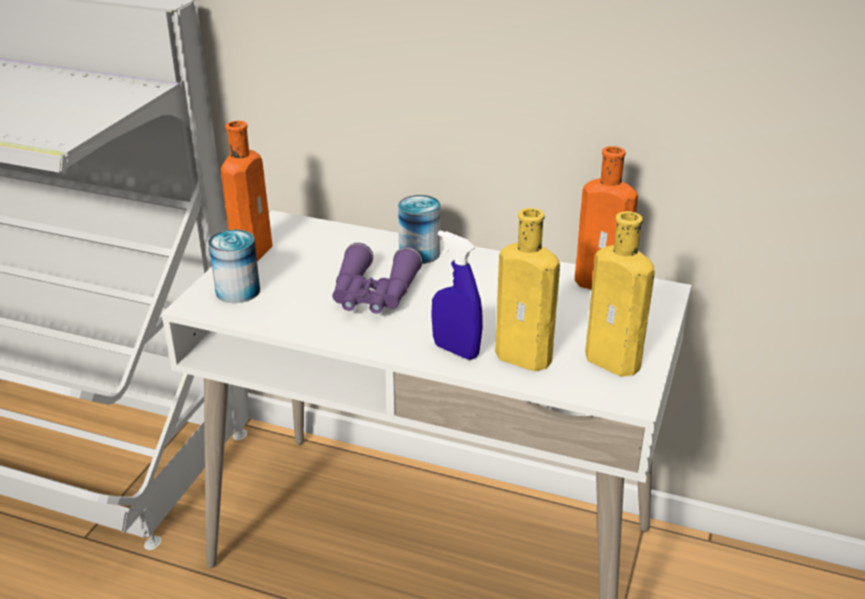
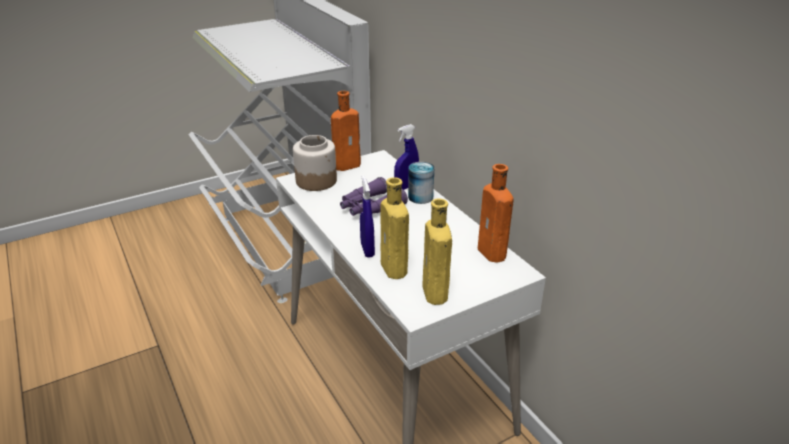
camera: 40 degrees right, 0 degrees up
(238, 291) = (316, 181): can -> jar
(381, 248) = (406, 187): none -> blue spray bottle

